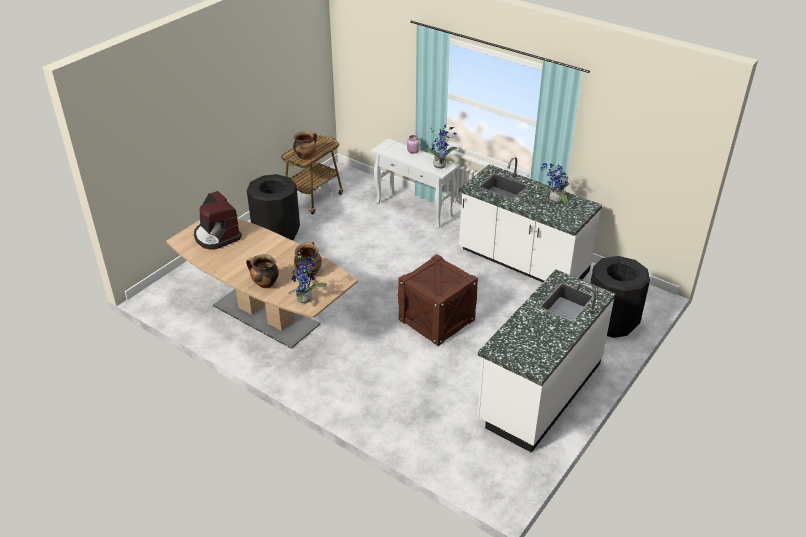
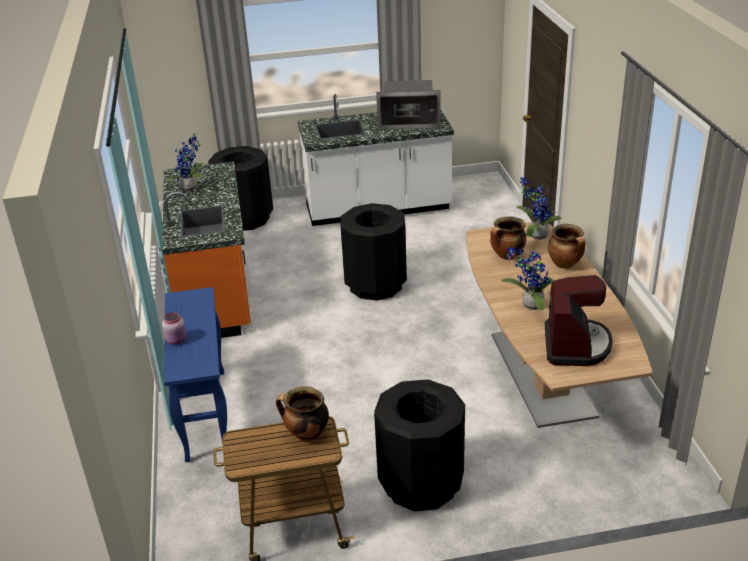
camera: 135 degrees left, 5 degrees down
(414, 210) = (205, 414): white console table -> blue console table
(436, 320) = (376, 285): crate -> black trash can
(440, 165) = (185, 303): potted plant -> potted plant (530, 305)
(522, 262) = (216, 292): white counter -> orange counter
(528, 340) = (409, 122): none -> microwave

